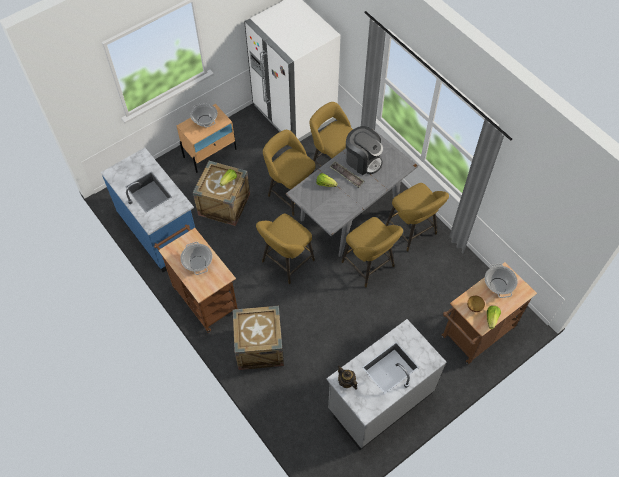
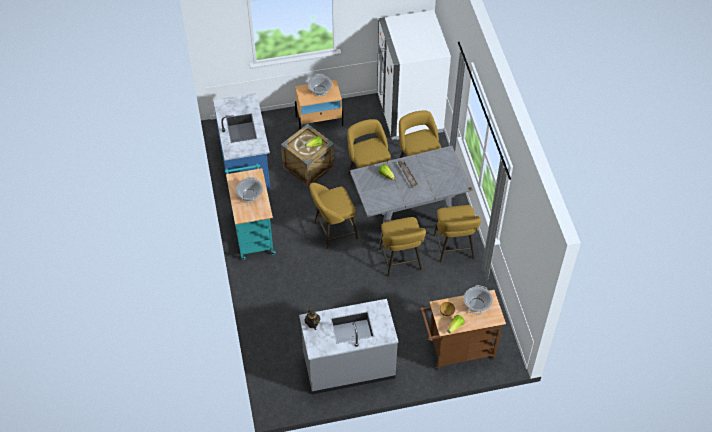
camera: 25 degrees right, 5 degrees down
(203, 297) = (253, 232): brown cart -> turquoise cart
(259, 346) = (276, 286): crate -> none
(363, 160) = (428, 168): coffee machine -> none

